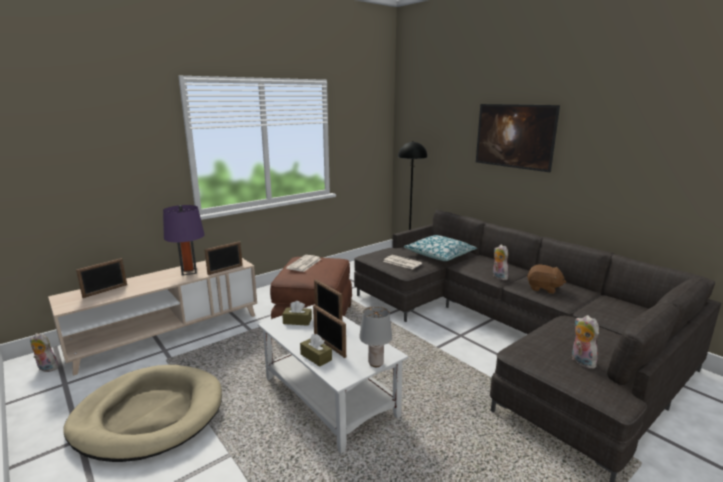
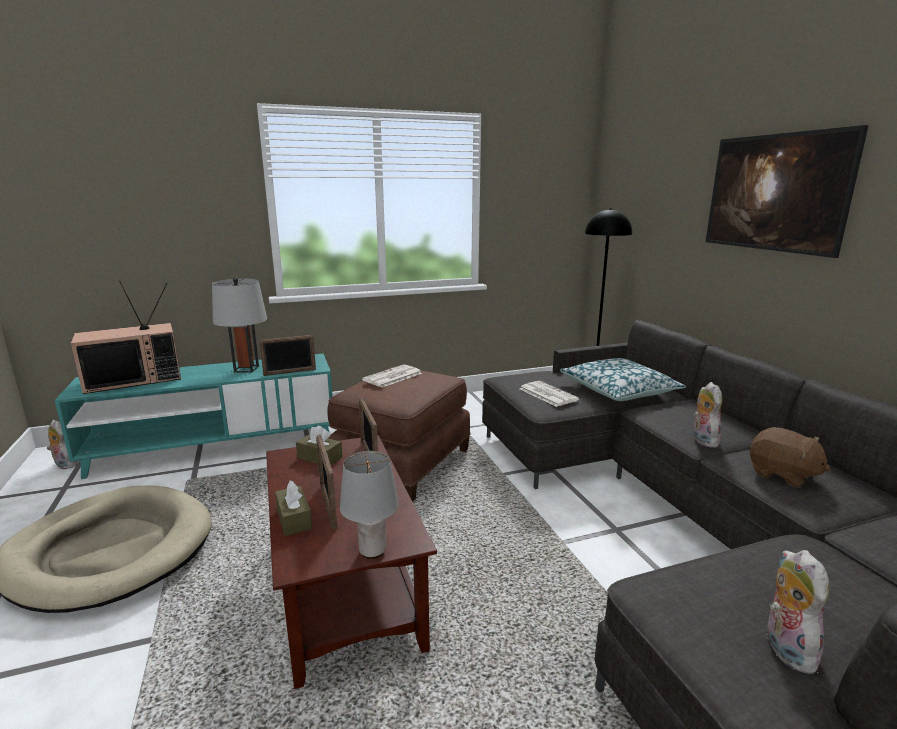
camera: 20 degrees right, 0 degrees up
(105, 291) = (135, 379): picture frame -> television
(168, 333) = (216, 447): beige tv stand -> turquoise tv stand
(189, 272) = (246, 369): purple table lamp -> grey table lamp
(330, 397) = (346, 586): white coffee table -> brown coffee table

